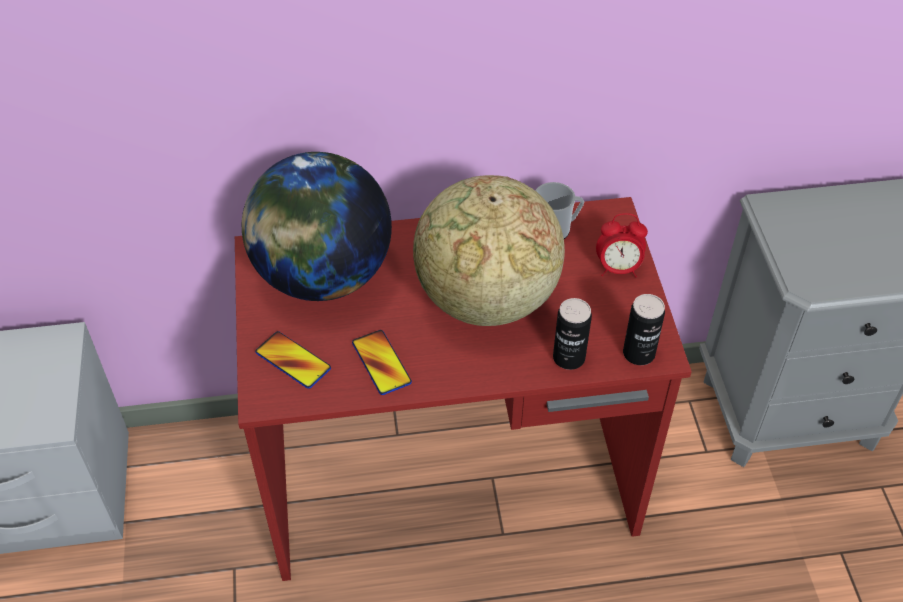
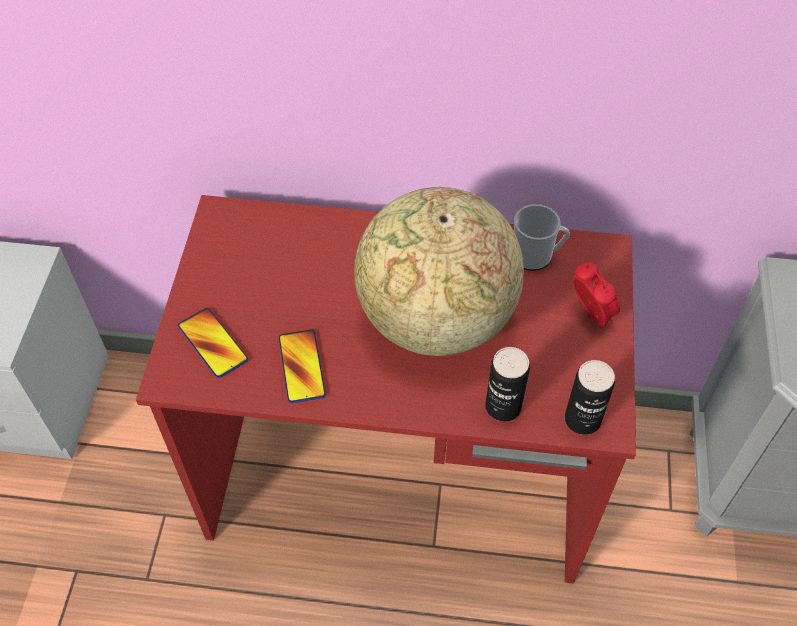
camera: 15 degrees right, 5 degrees up
(322, 276) = (274, 256): globe -> none
(618, 269) = (590, 315): alarm clock -> alarm clock turned 135 degrees counterclockwise

